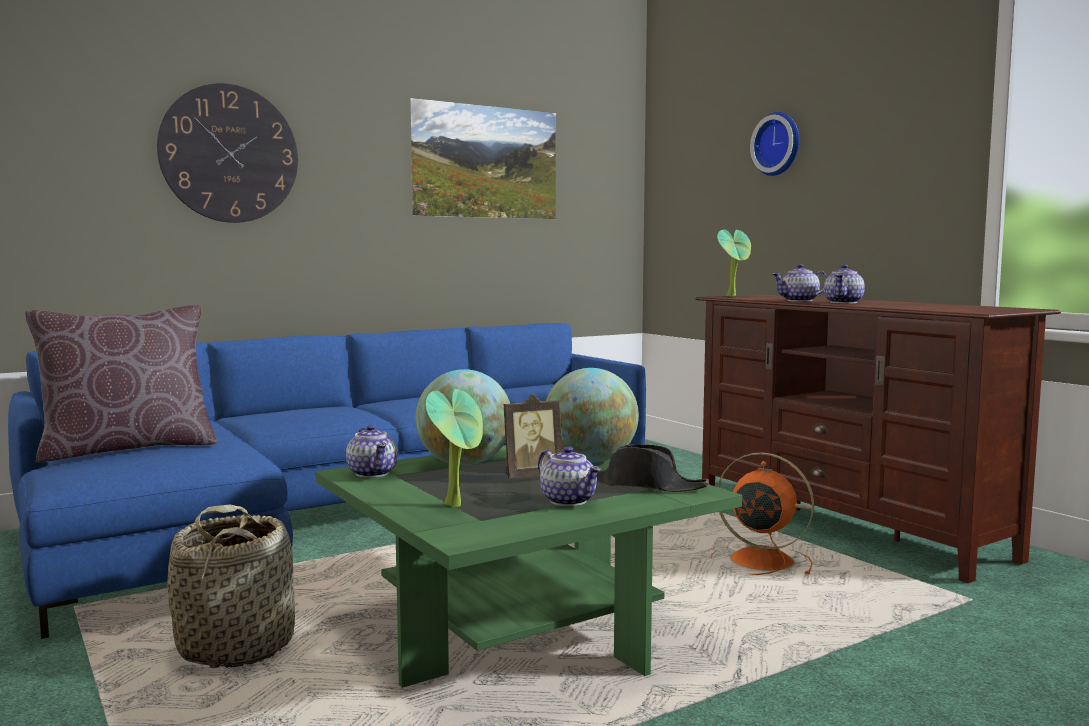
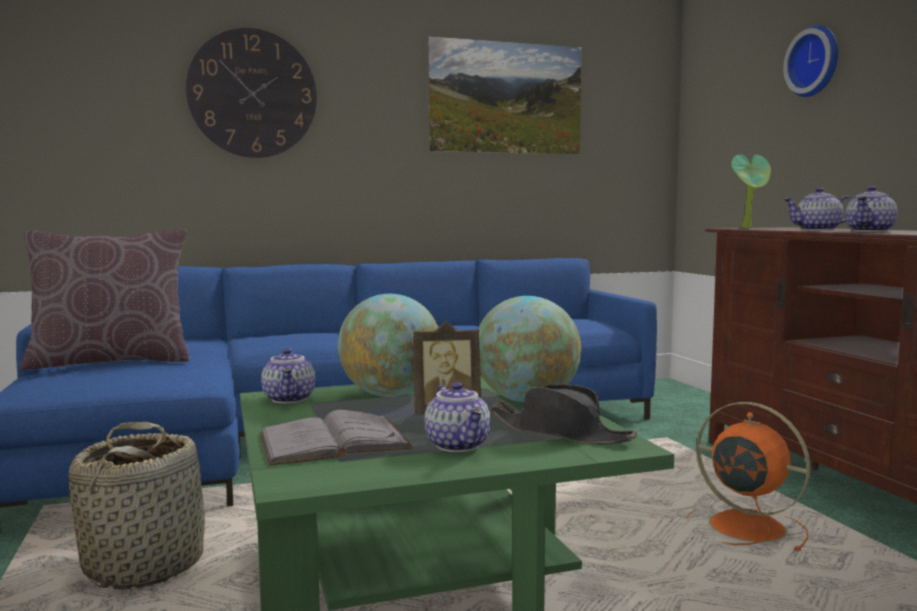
camera: 15 degrees right, 0 degrees up
(457, 505) = (333, 441): potted plant -> grey book

